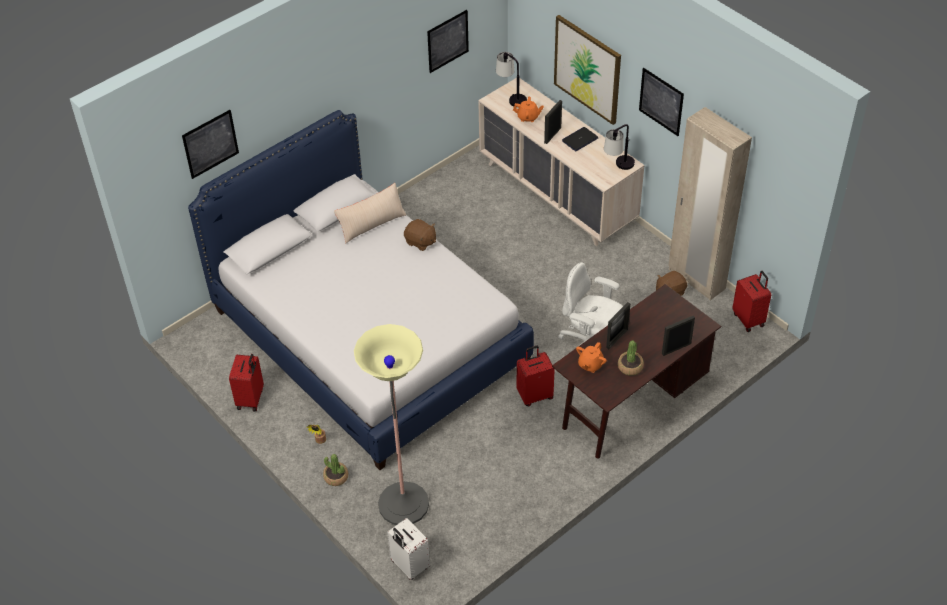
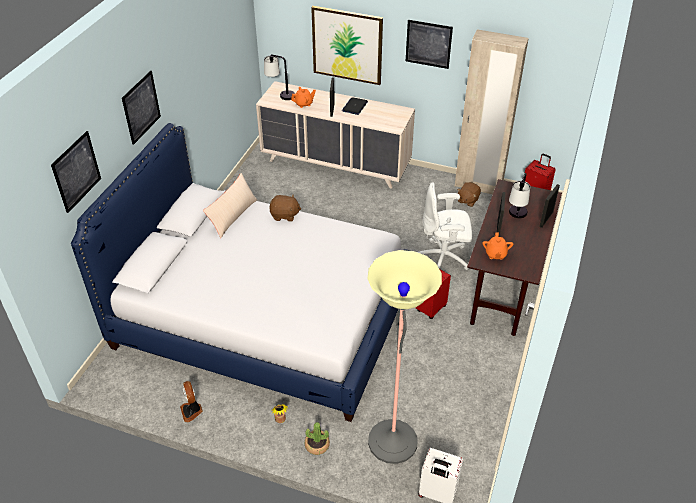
camera: 30 degrees left, 5 degrees down
(251, 399) = (192, 411): red suitcase -> fan
(447, 41) = (226, 53): picture -> picture (141, 107)
(618, 167) = (398, 115): table lamp -> table lamp (516, 218)
(630, 367) = (526, 244): potted plant -> none

